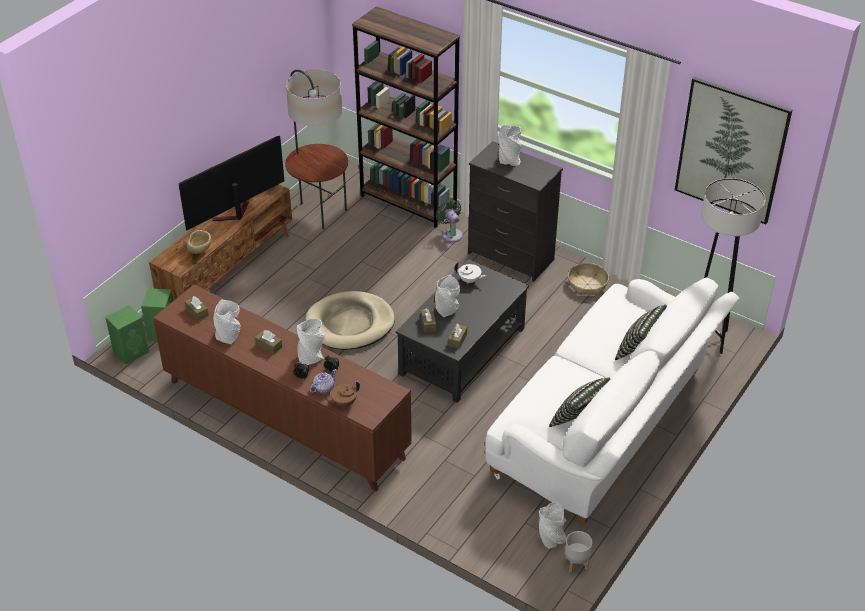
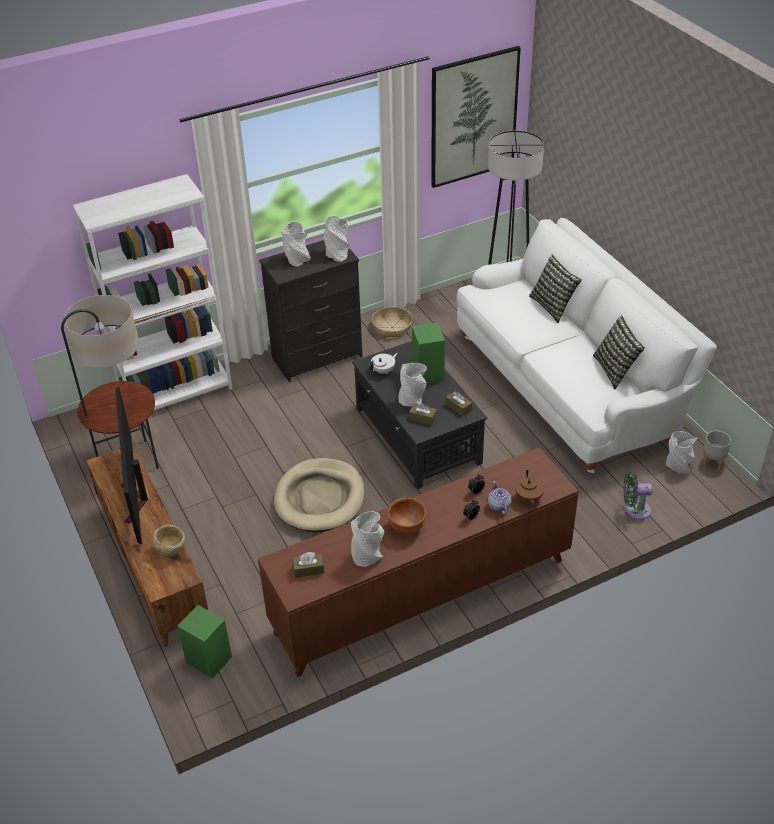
camera: 60 degrees left, 0 degrees up
(132, 351) = (218, 699): green speaker -> green speaker (427, 373)
(269, 346) = (407, 527): brown tissue box -> brown bowl
(312, 355) = (444, 499): grey vase -> grey vase (337, 254)
(408, 202) = (177, 393): brown bookcase -> white bookcase
(451, 234) = (251, 382): green fan -> green fan (635, 510)

